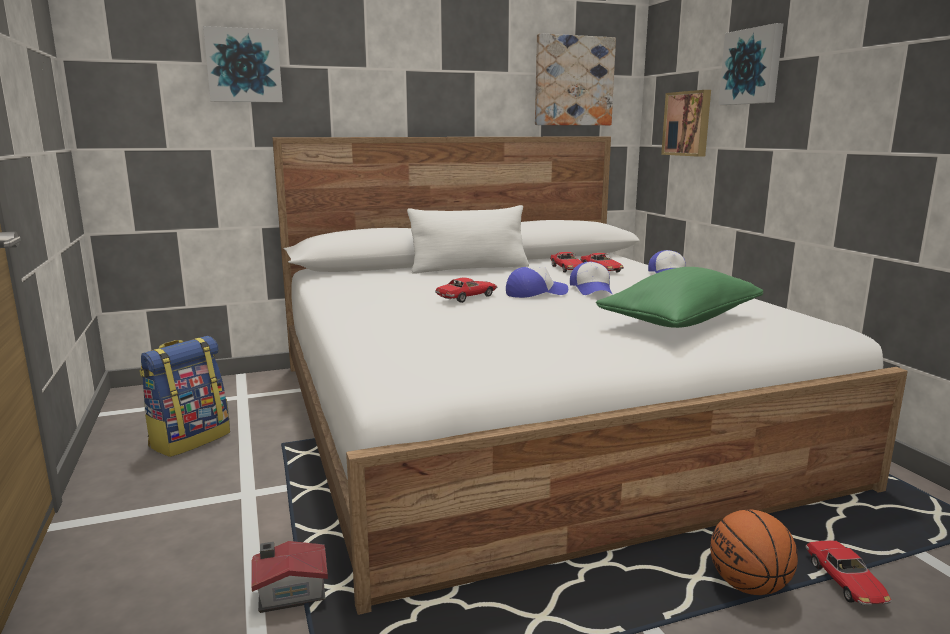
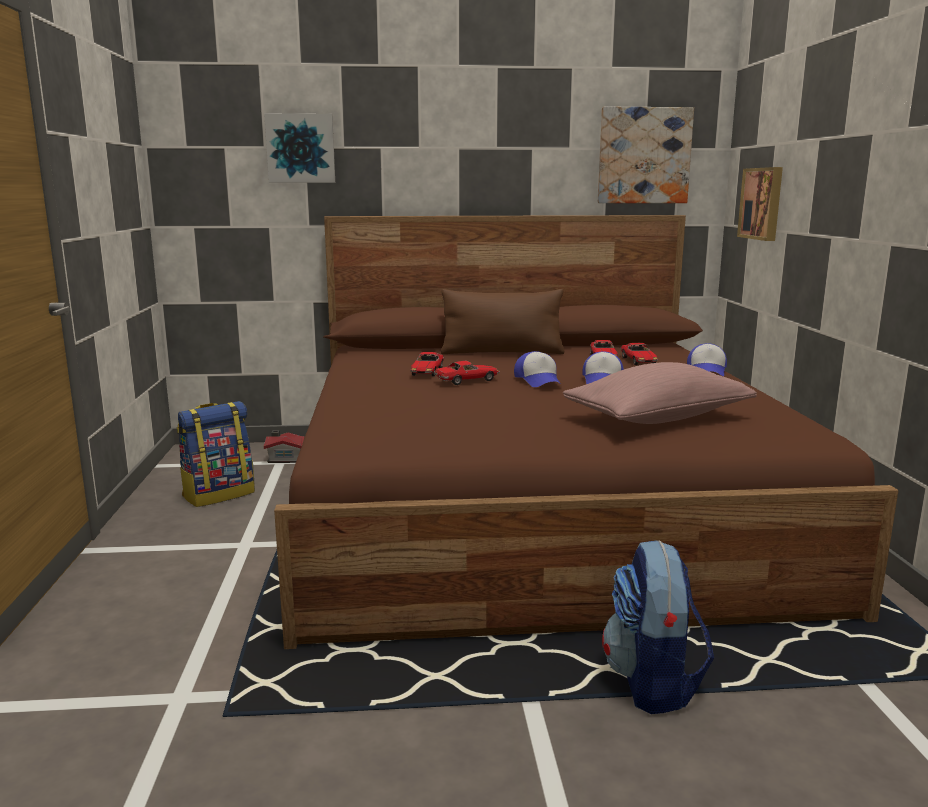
camera: 15 degrees right, 0 degrees up
(290, 592) = (240, 625): toy house -> toy house (286, 458)
(469, 269) = (502, 352): white pillow -> brown pillow
(526, 417) = (535, 507): white bed -> brown bed
(535, 293) = (538, 380): cap -> cap turned 75 degrees clockwise
(680, 322) = (657, 419): green pillow -> pink pillow
(749, 586) = (653, 683): basketball -> backpack
(752, 66) = (816, 143): picture -> none
(845, 582) = (758, 696): toy car -> toy car (427, 372)

